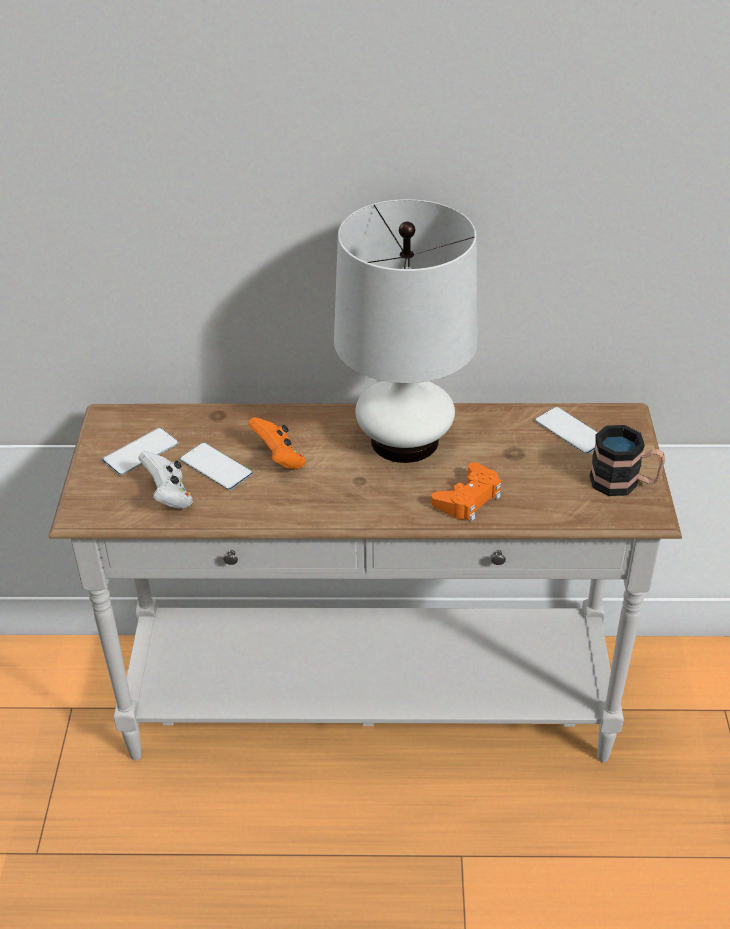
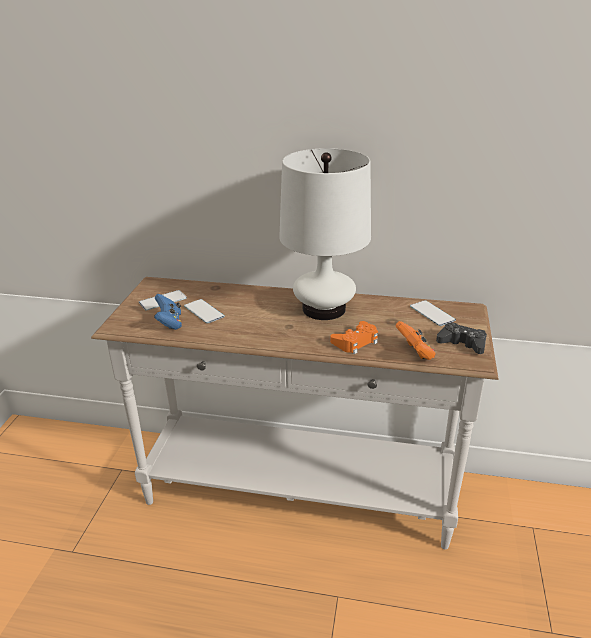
camera: 10 degrees right, 10 degrees down
(169, 496) = (169, 323): white game controller -> blue game controller
(279, 459) = (243, 311): orange game controller -> orange game controller (415, 352)
(624, 483) = (462, 343): mug -> black game controller

